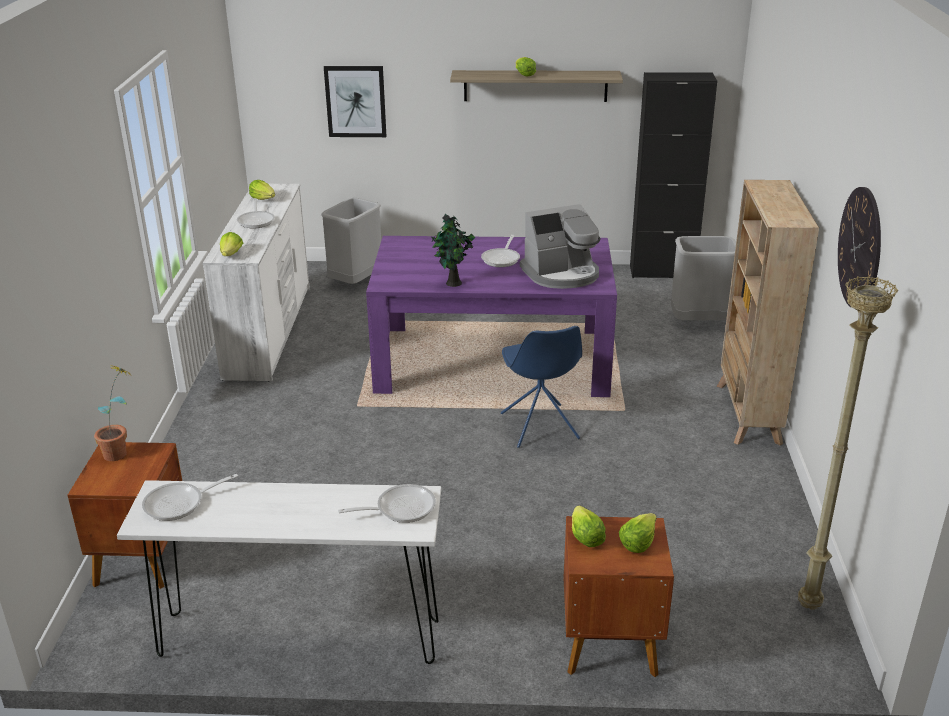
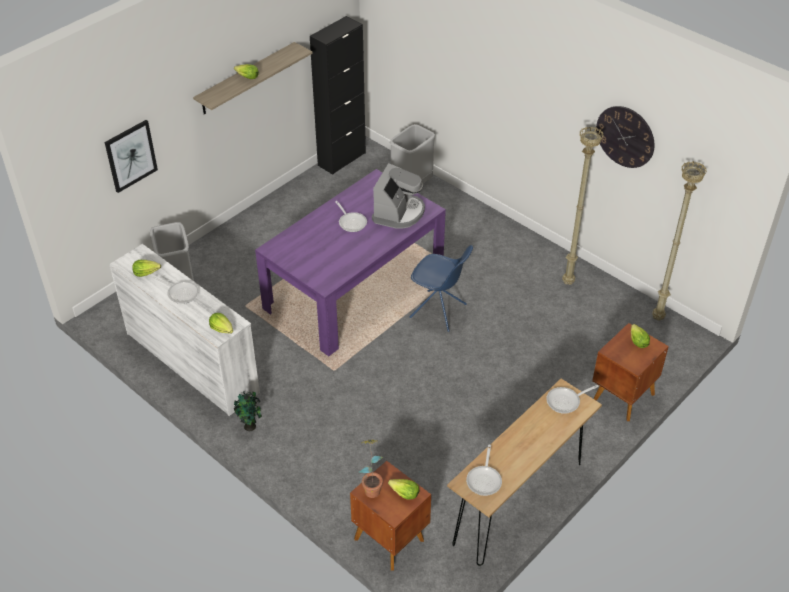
camera: 50 degrees left, 15 degrees up
(299, 638) = (518, 503): white console table -> brown console table
(400, 508) = (566, 401): frying pan -> frying pan turned 135 degrees counterclockwise
(453, 283) = (359, 258): potted plant -> potted plant (250, 427)
(585, 537) = (619, 355): lettuce -> lettuce (404, 493)
(739, 493) = (567, 282): none -> beige floor lamp
(748, 414) = (511, 232): beige bookcase -> none

